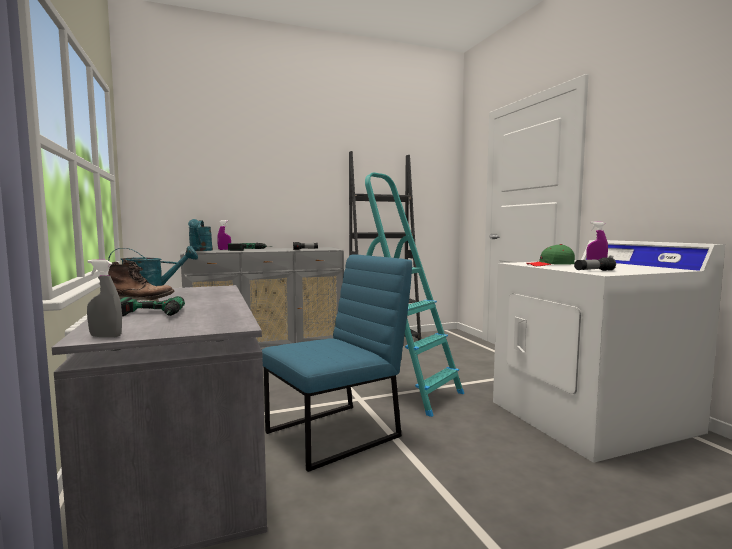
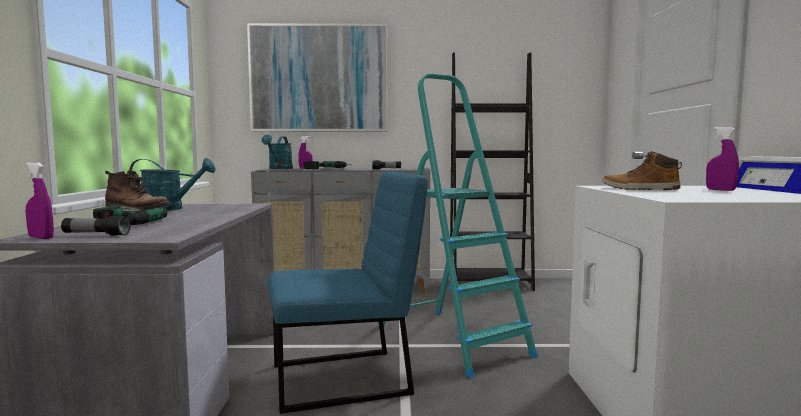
camera: 20 degrees right, 0 degrees up
(106, 336) = (41, 238): grey spray bottle -> purple spray bottle
(233, 167) = (319, 79): none -> picture
(550, 265) = (639, 189): green cap -> boot
(594, 271) = (675, 196): flashlight -> flashlight (96, 235)

